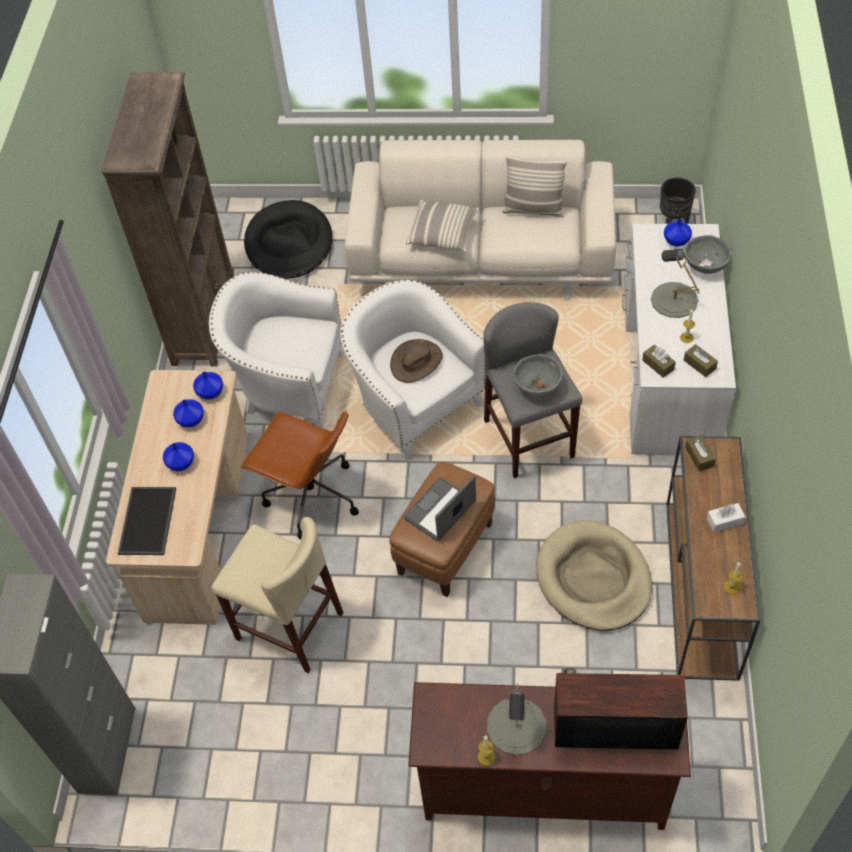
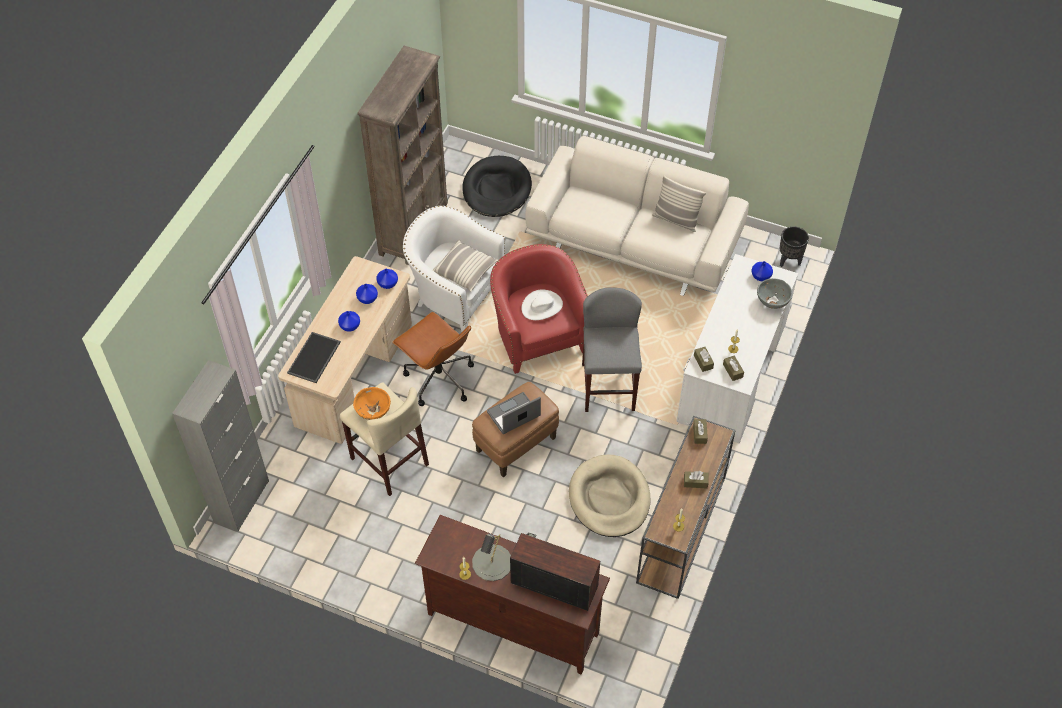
camera: 15 degrees right, 0 degrees up
(257, 568) = (373, 411): none -> orange bowl
(414, 403) = (538, 335): white armchair -> red armchair
(416, 361) = (542, 306): brown hat -> white hat
(443, 233) = (601, 218): pillow -> pillow (465, 271)
(537, 387) = (612, 350): grey bowl -> none
(674, 300) = (737, 319): grey table lamp -> none
(724, 521) = (695, 482): white tissue box -> brown tissue box

